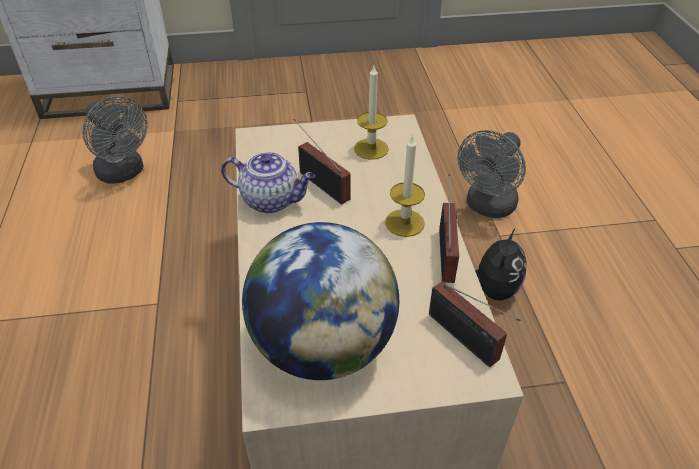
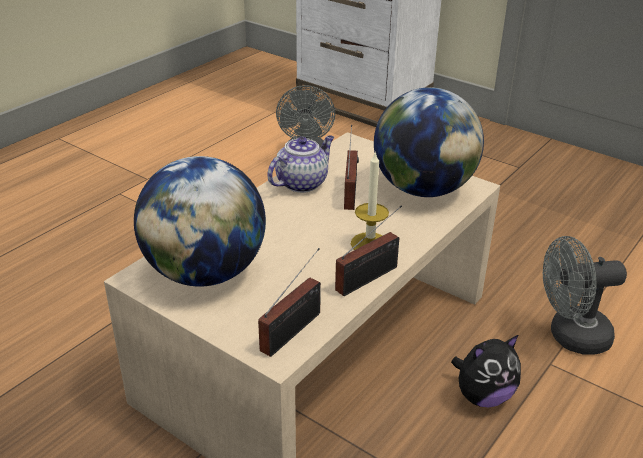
camera: 45 degrees right, 10 degrees down
(272, 200) = (302, 183): teapot -> teapot turned 105 degrees counterclockwise
(371, 149) = (423, 189): candle -> globe
(465, 340) = (294, 329): radio -> radio turned 150 degrees counterclockwise

